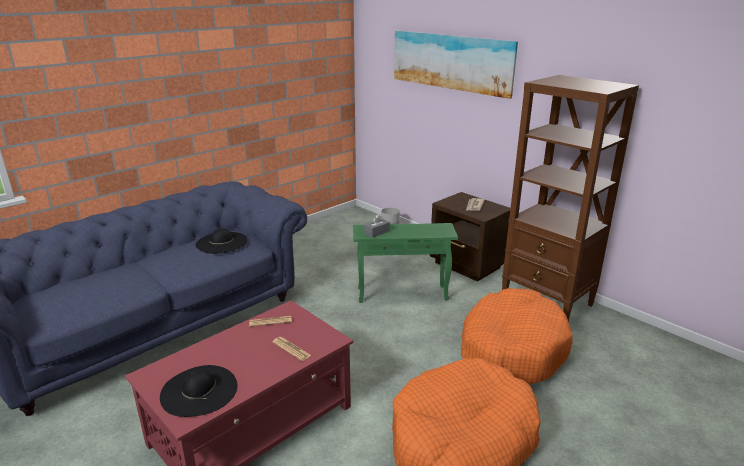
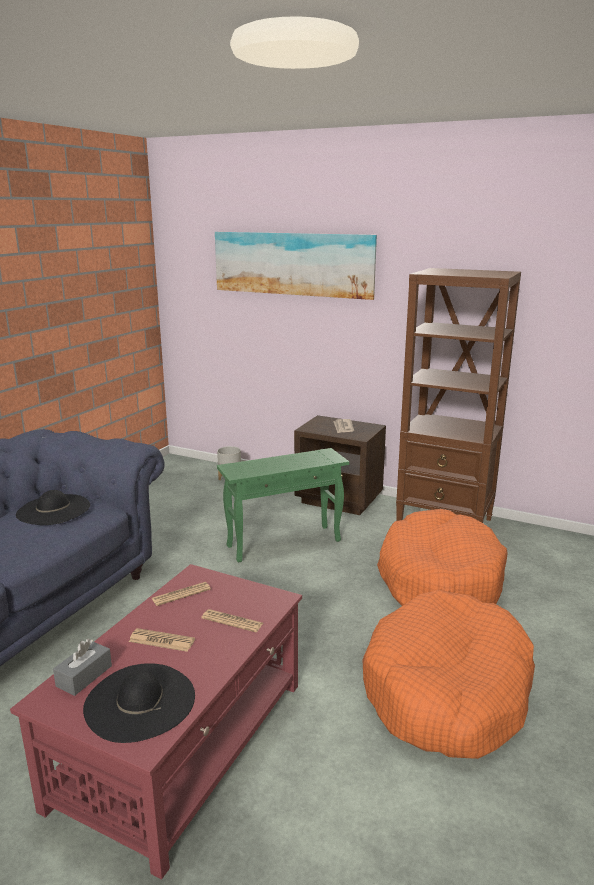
camera: 20 degrees left, 5 degrees down
(237, 352) = (161, 641): none -> newspaper
(377, 232) = (252, 469): grey tissue box -> grey tissue box (84, 676)

